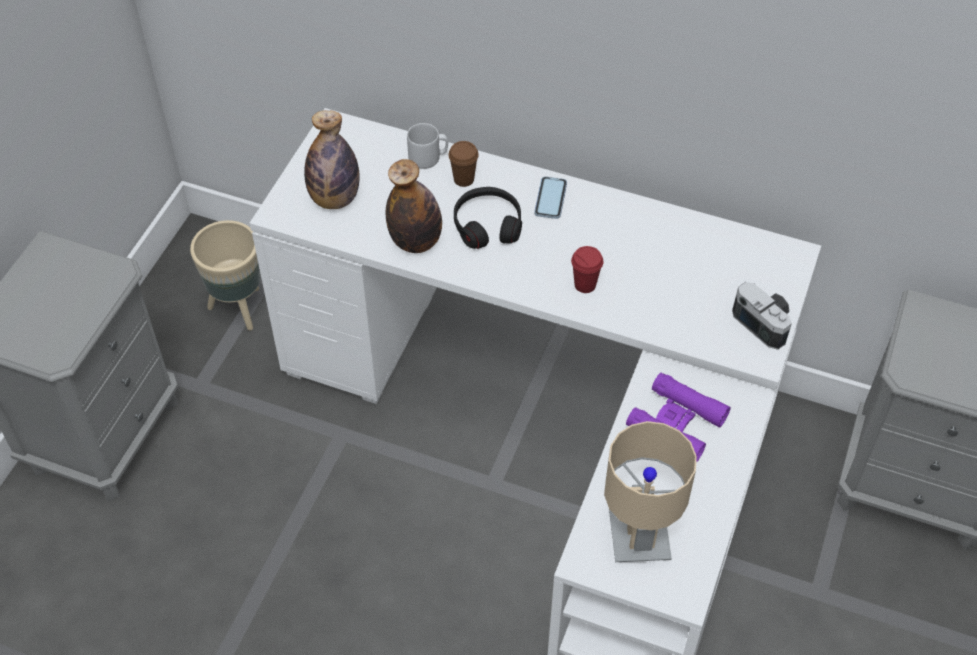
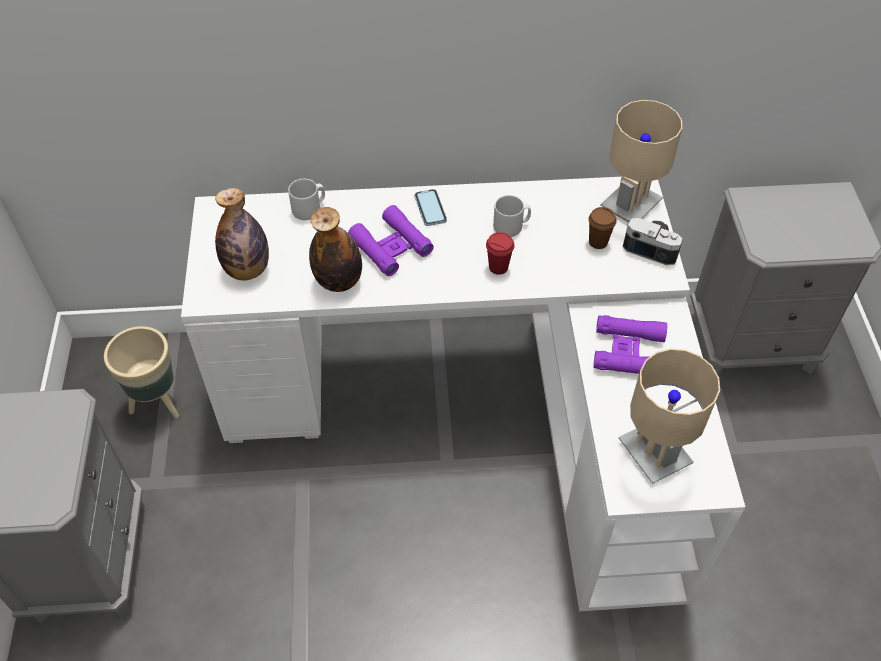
camera: 25 degrees left, 0 degrees up
(464, 179) = (350, 216): brown cup -> brown cup (598, 242)
(487, 225) = (391, 247): black headphones -> purple binoculars
(624, 247) = (511, 226): none -> grey mug
(769, 269) = (630, 205): none -> beige table lamp

